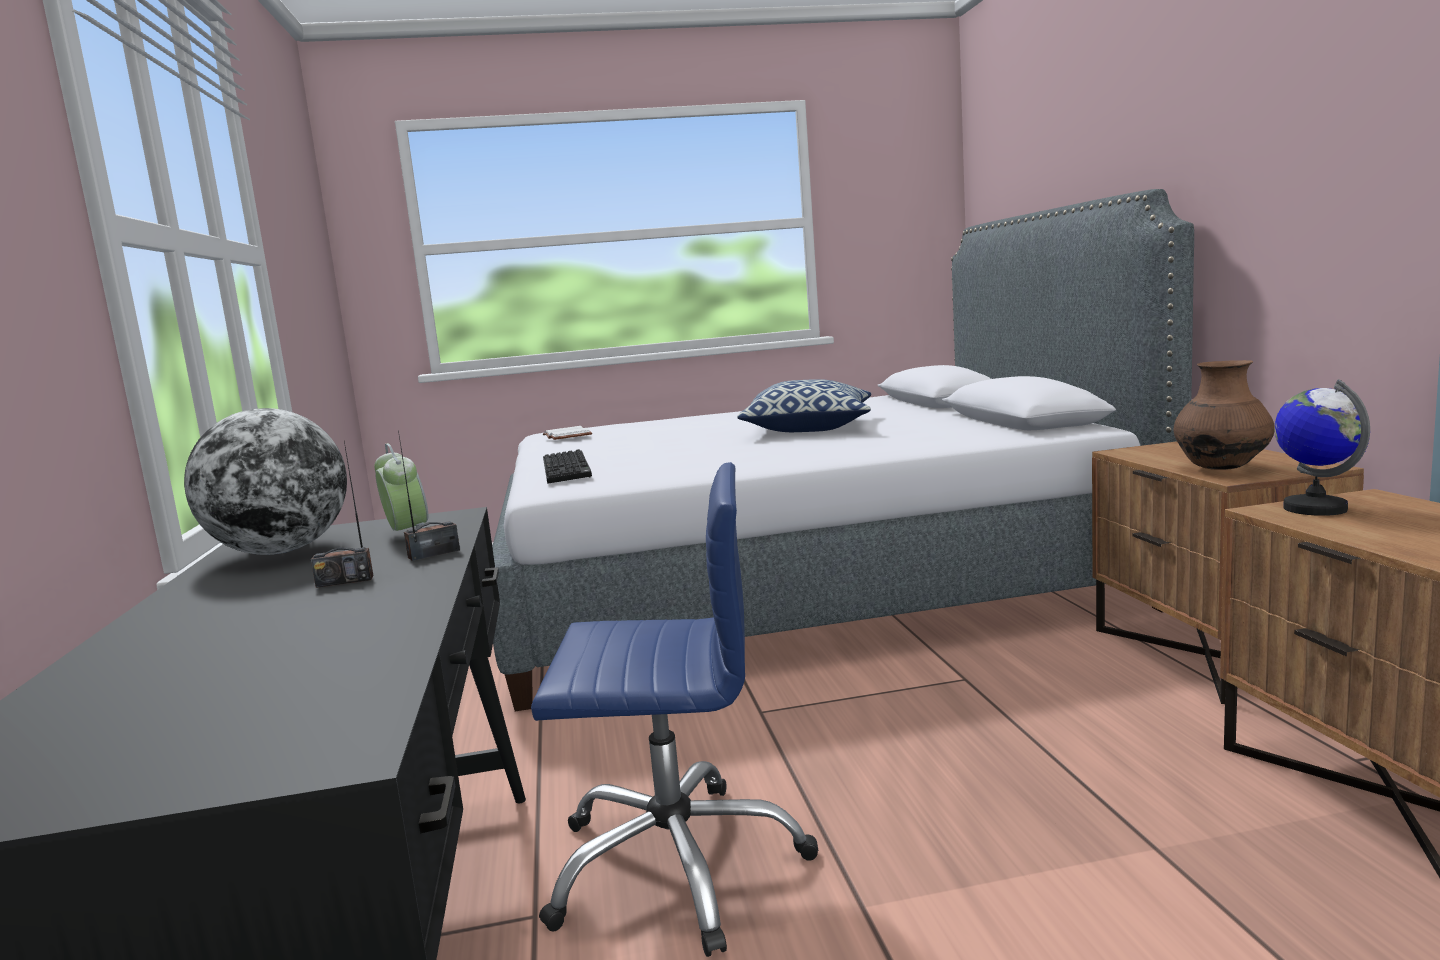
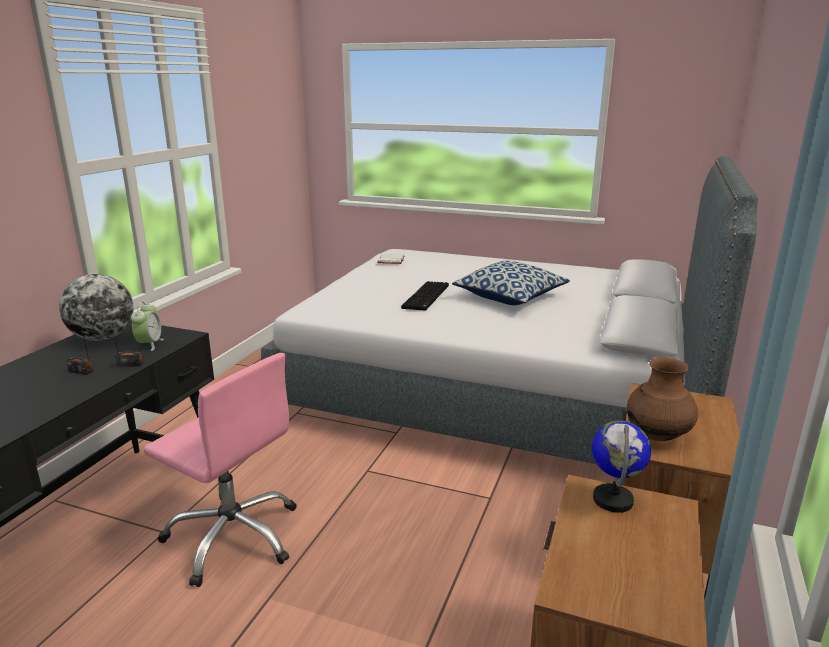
camera: 30 degrees right, 10 degrees up
(568, 469) = (338, 295): keyboard -> keyboard (427, 297)
(676, 864) = (233, 536): blue office chair -> pink office chair

